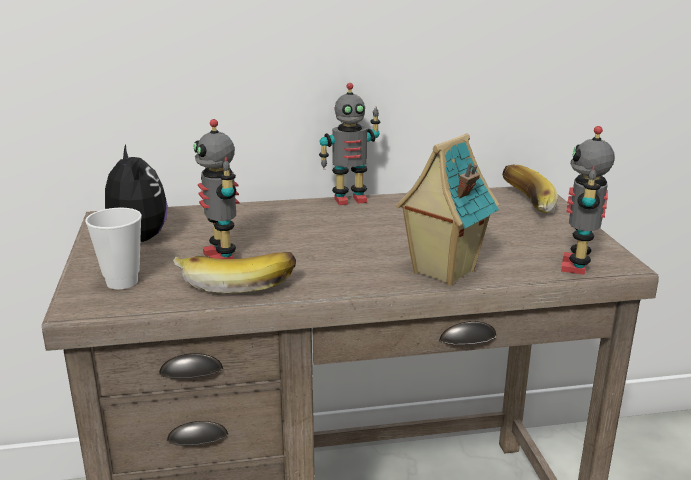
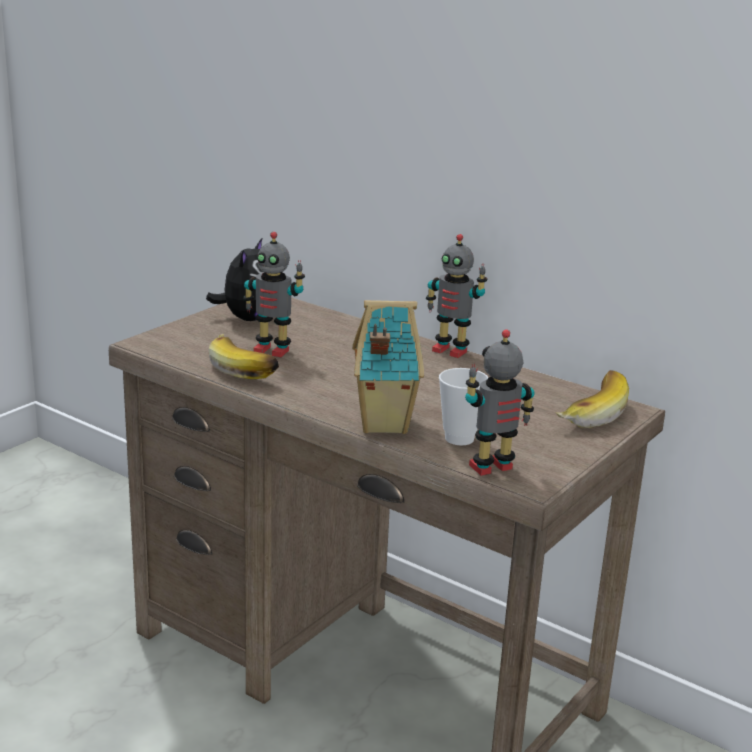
camera: 45 degrees right, 0 degrees up
(122, 282) = (187, 340): cup -> cup (459, 438)
(222, 256) = (272, 350): toy robot -> toy robot turned 90 degrees counterclockwise

